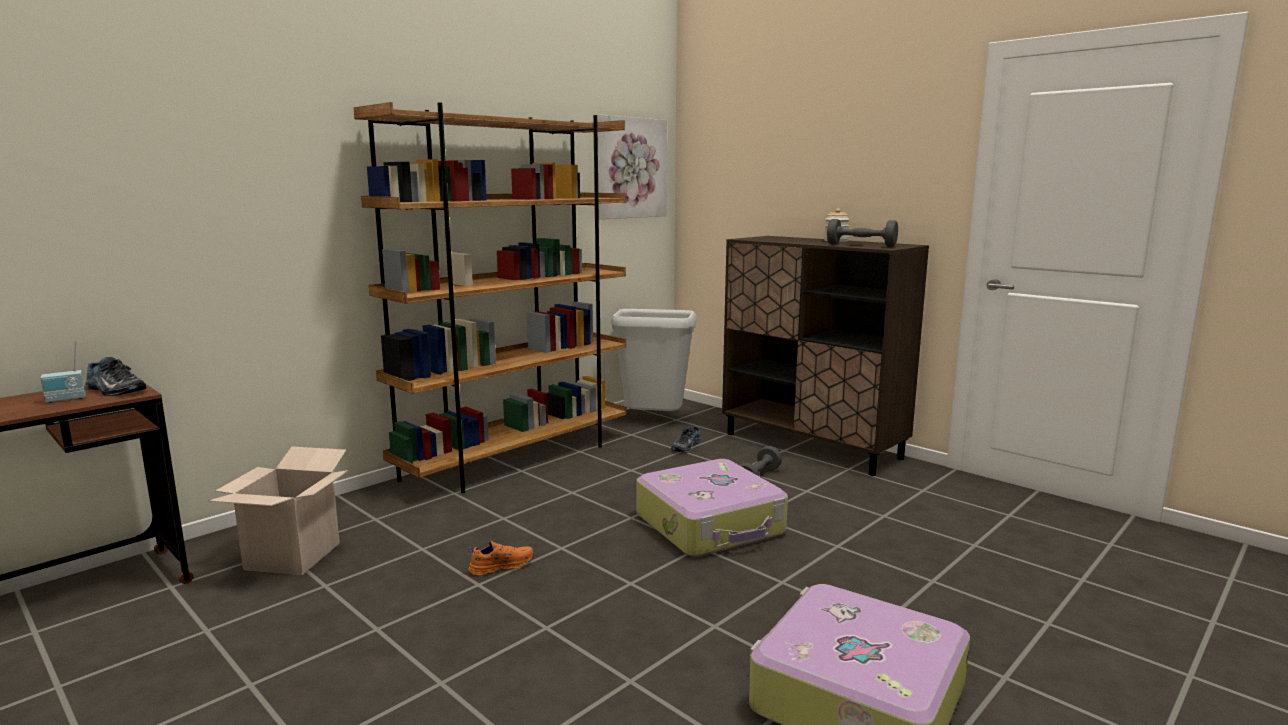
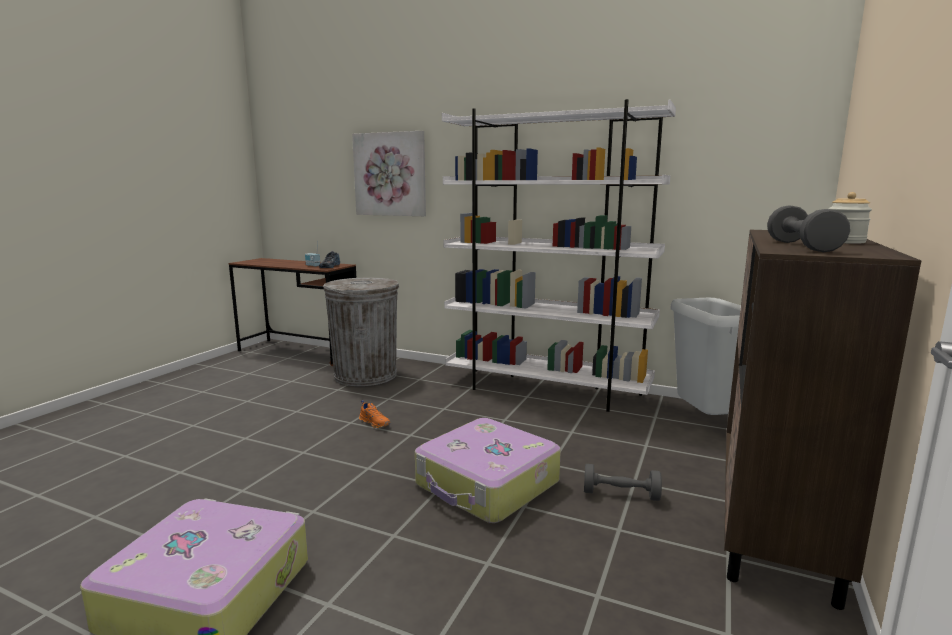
camera: 70 degrees right, 0 degrees up
(292, 556) = (366, 375): cardboard box -> grey trash can
(516, 459) = (546, 390): brown bookcase -> white bookcase
(629, 168) = (751, 149): picture -> picture (390, 174)
(685, 446) = (659, 445): shoe -> none

